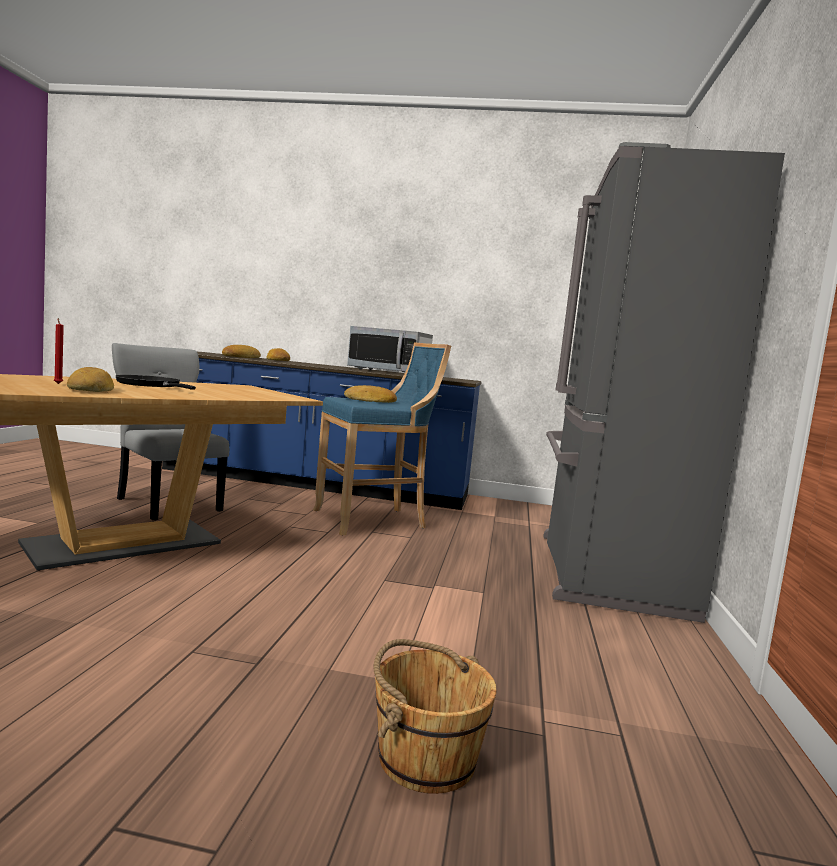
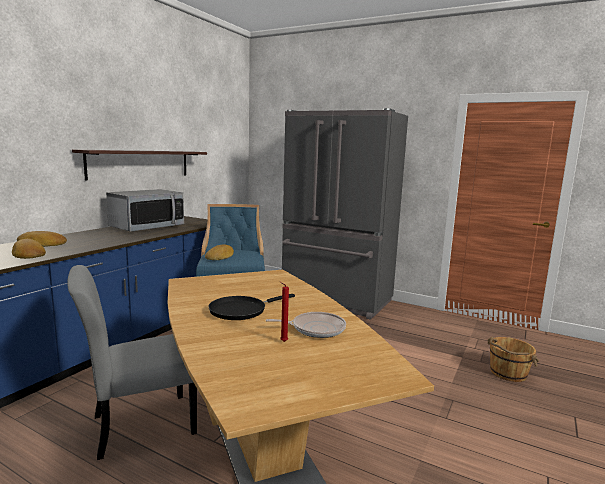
camera: 70 degrees left, 5 degrees up
(91, 389) = (315, 329): bread -> frying pan
(429, 306) = (140, 164): none -> shelf

